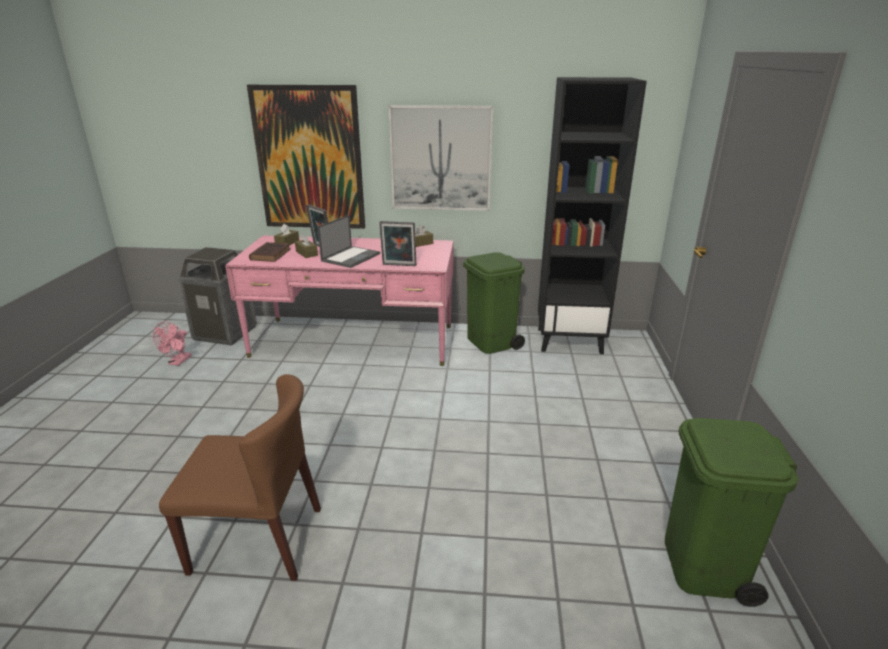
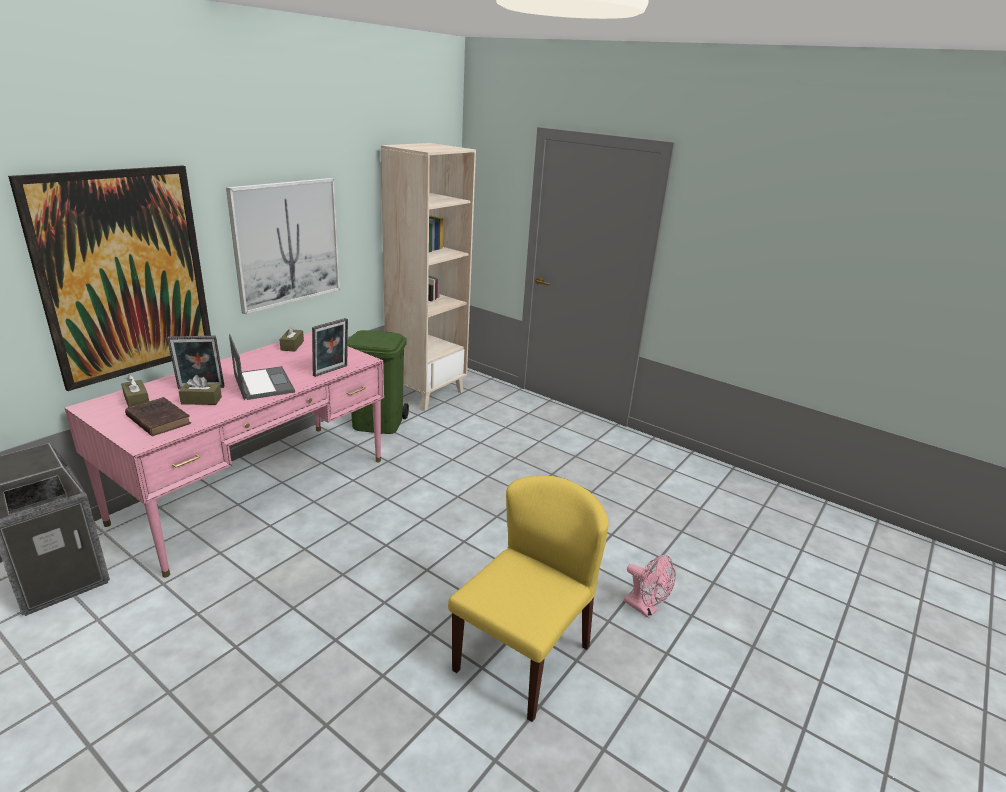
camera: 60 degrees left, 0 degrees up
(178, 362) = (72, 647): pink fan -> pink fan (645, 608)
(258, 539) = (522, 657): brown chair -> yellow chair
(570, 340) = (426, 393): black bookcase -> beige bookcase
(704, 567) = (689, 472): green trash can -> none

